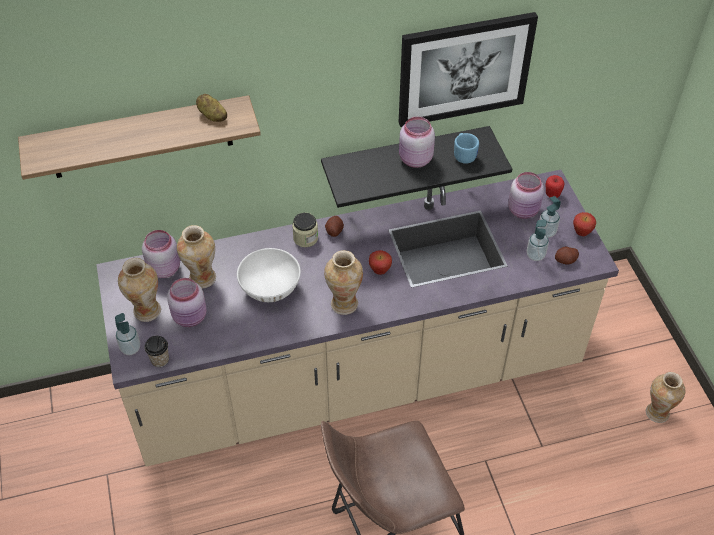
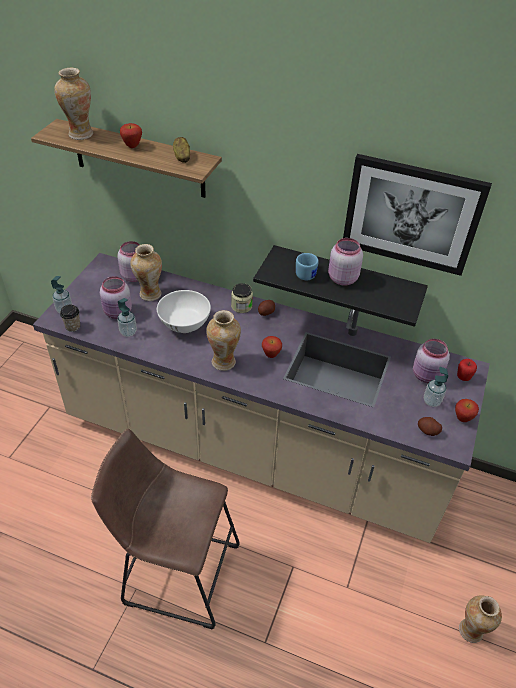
camera: 35 degrees right, 5 degrees down
(146, 128) = (132, 146): none -> apple
(146, 311) = (97, 294): vase -> vase (80, 134)
(464, 154) = (385, 294): blue mug -> blue mug (307, 273)
(535, 255) = (405, 412): soap dispenser -> soap dispenser (128, 332)

